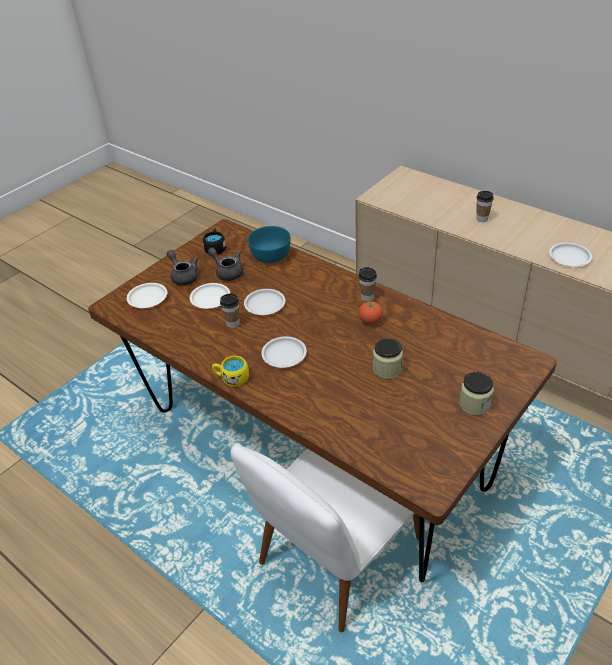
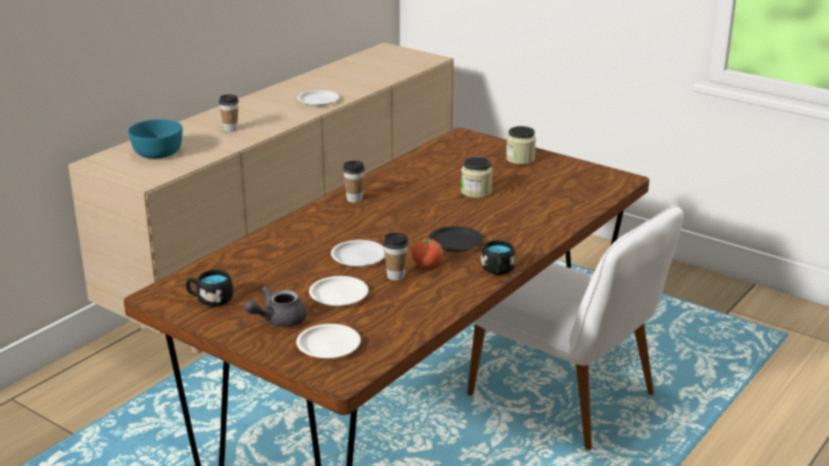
camera: 95 degrees left, 15 degrees down
(227, 272) = (277, 286): grey teapot -> none
(232, 378) = (498, 271): yellow mug -> black mug
(271, 255) = (245, 257): turquoise bowl -> turquoise bowl (158, 152)
(284, 355) = (455, 242): white plate -> black plate
(370, 321) = (398, 198): tomato -> tomato (427, 266)

